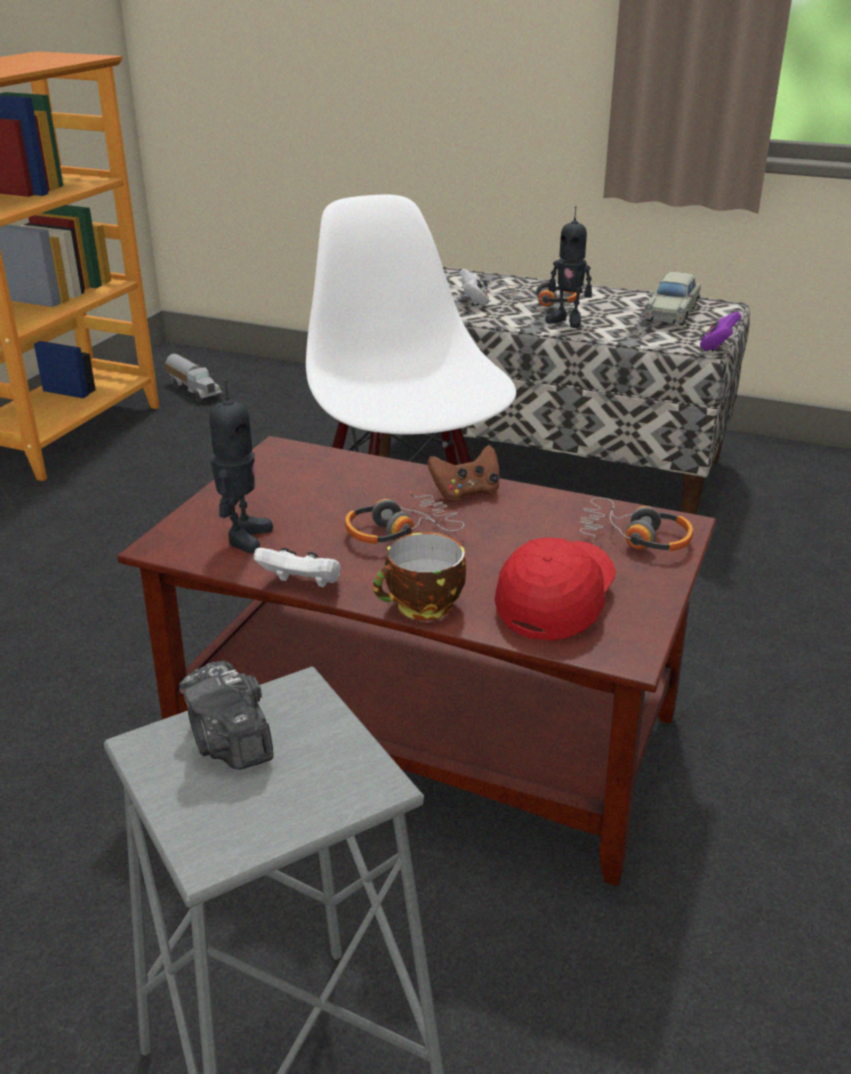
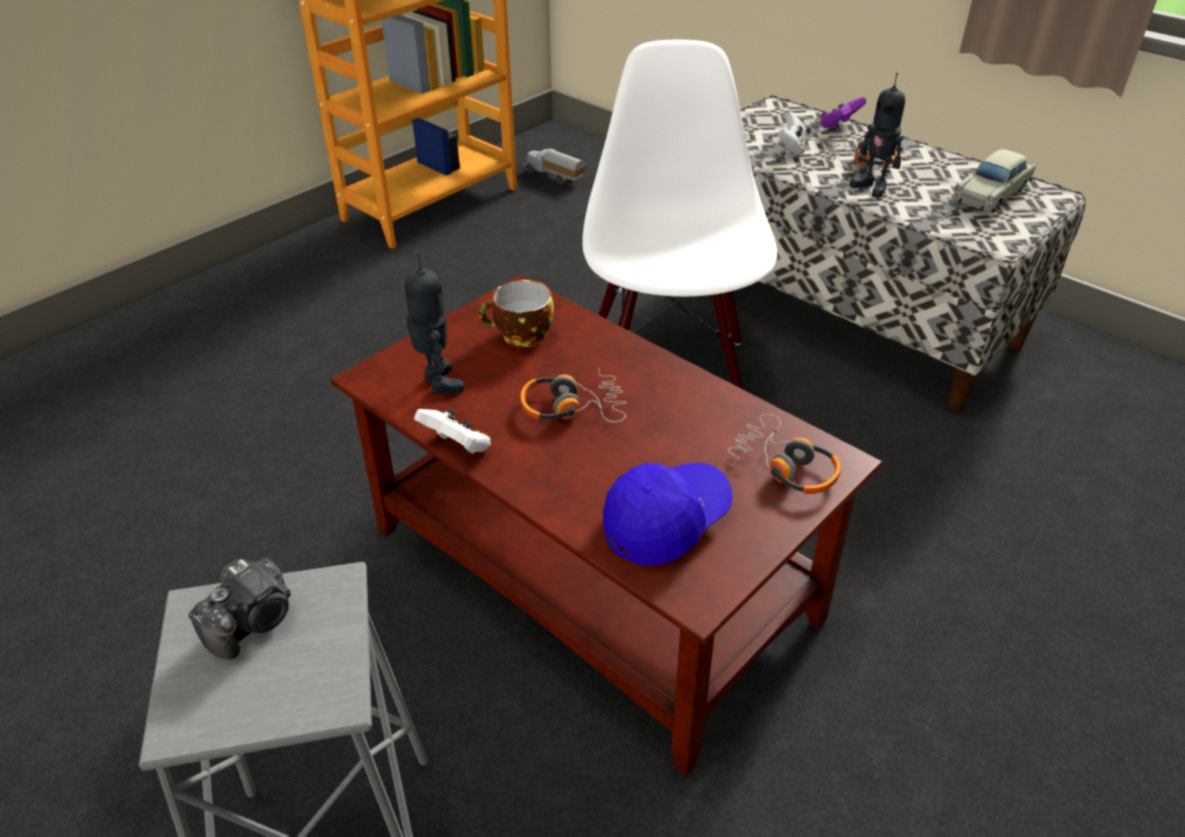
camera: 20 degrees right, 10 degrees up
(194, 390) = (554, 177): toy truck -> toy truck turned 150 degrees clockwise
(229, 742) = (253, 622): camera -> camera turned 135 degrees counterclockwise
(243, 537) = (438, 383): toy robot -> toy robot turned 60 degrees counterclockwise
(422, 607) = (544, 497): cup -> cup (521, 337)
(466, 492) = (656, 376): brown game controller -> none
(556, 602) = (666, 522): red cap -> blue cap
(717, 347) = (1013, 247): purple game controller -> purple game controller (839, 126)

